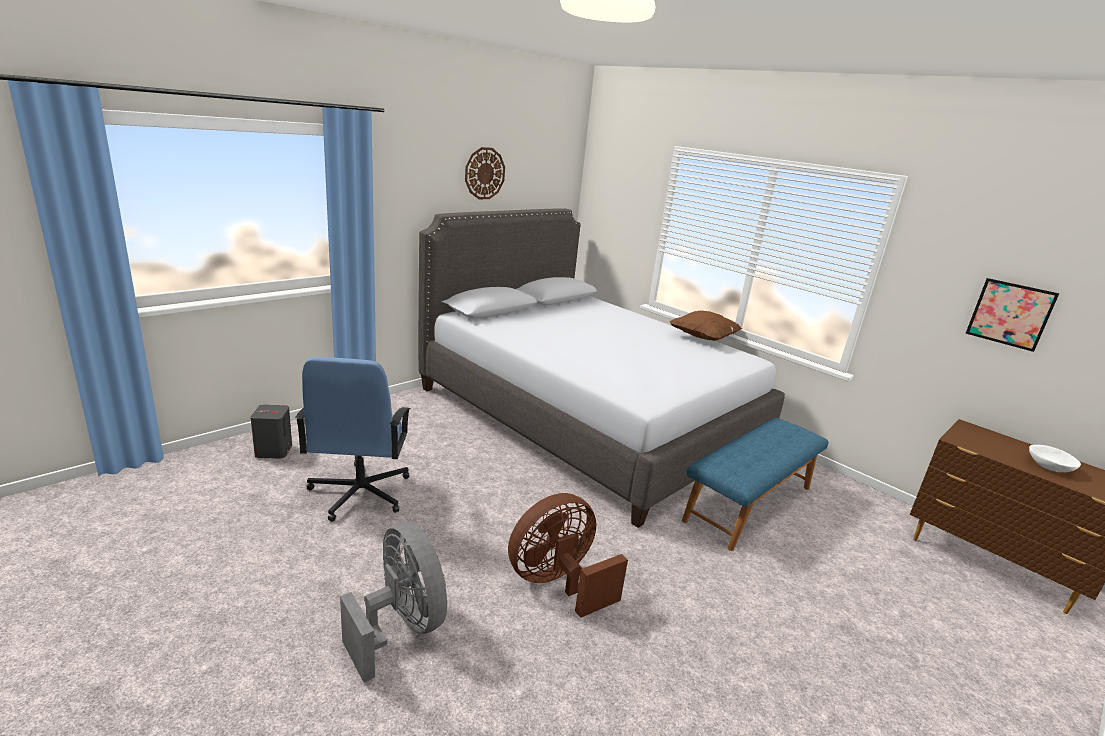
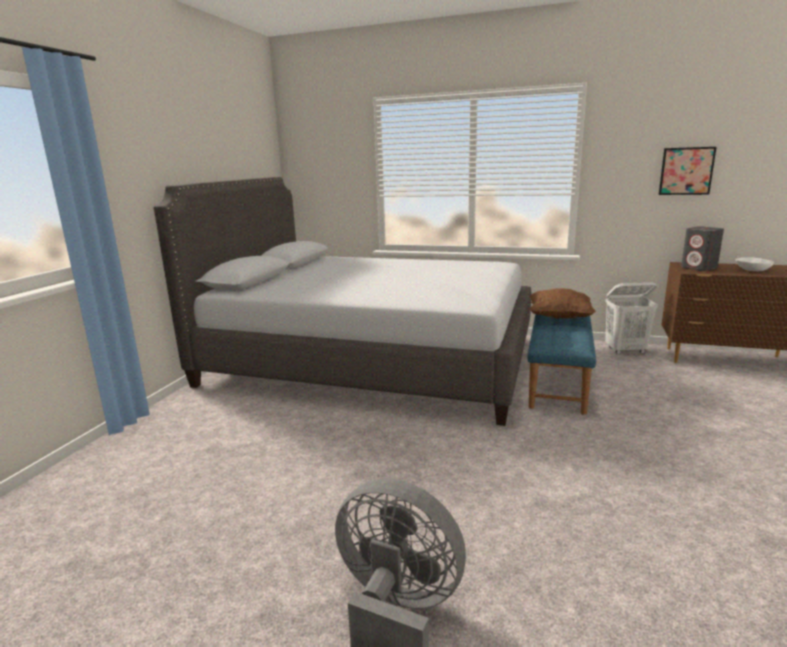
camera: 25 degrees left, 5 degrees down
(273, 451) = (57, 505): grey speaker -> grey speaker (699, 268)
(359, 493) = (213, 504): blue office chair -> none
(484, 173) = (201, 141): wall clock -> none
(558, 583) = (495, 497): brown fan -> none
(703, 338) = (449, 260): brown pillow -> brown pillow (559, 318)
(869, 503) = (625, 351): none -> white laundry basket

